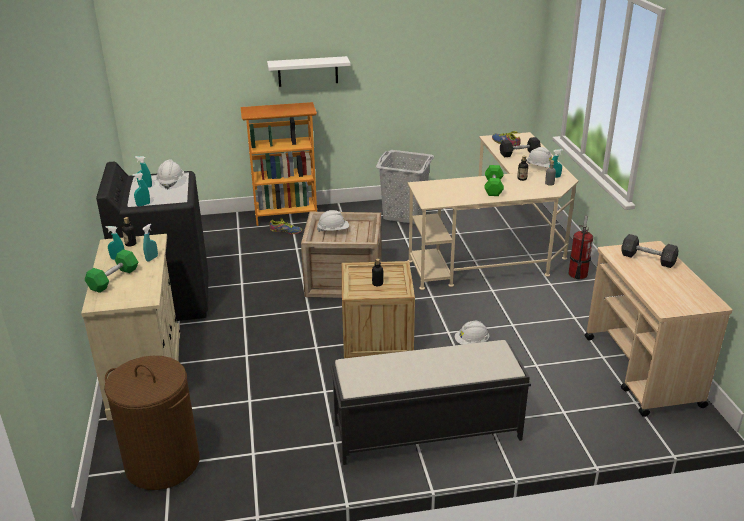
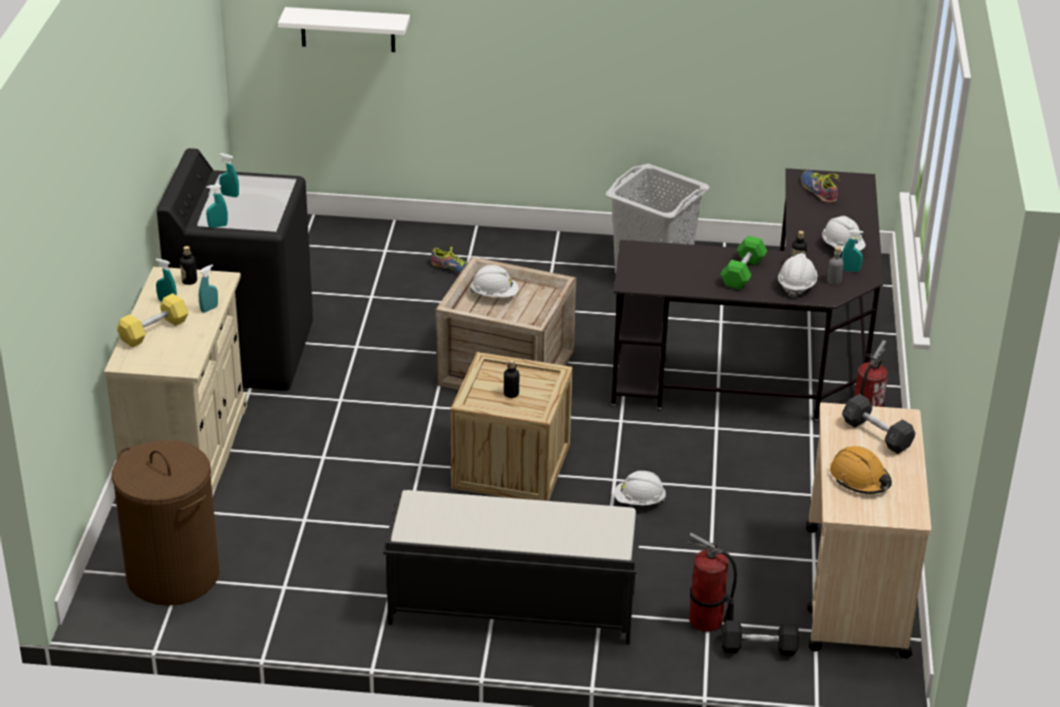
camera: 15 degrees right, 5 degrees up
(113, 279) = (153, 331): green dumbbell -> yellow dumbbell
(171, 182) = (266, 194): white hard hat -> white hard hat (796, 285)
(286, 215) = (466, 240): bookcase -> none
(308, 71) = (522, 26): white shelf -> white shelf (348, 29)
(498, 248) = (767, 360): beige desk -> black desk
(519, 154) = (826, 216): black dumbbell -> black dumbbell (758, 648)
(562, 411) = (706, 621): none -> fire extinguisher
(661, 287) = (860, 479): none -> orange hard hat

